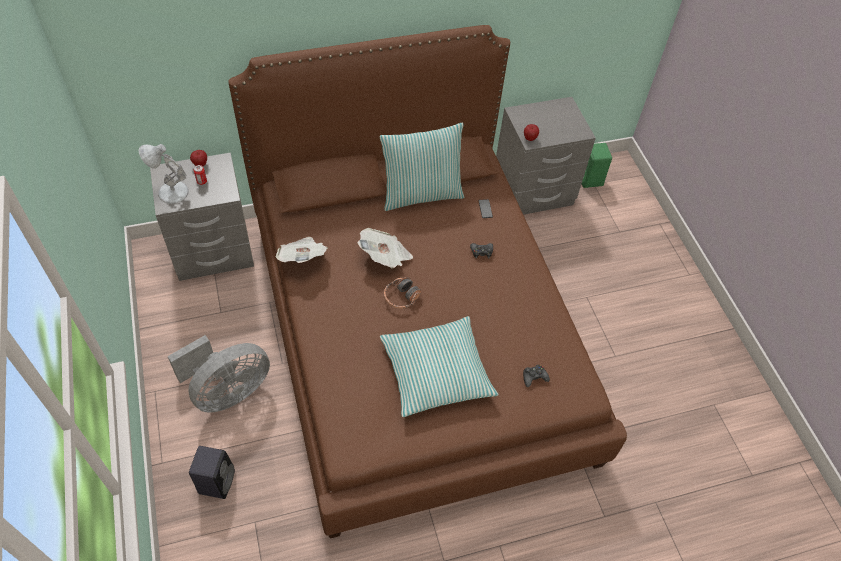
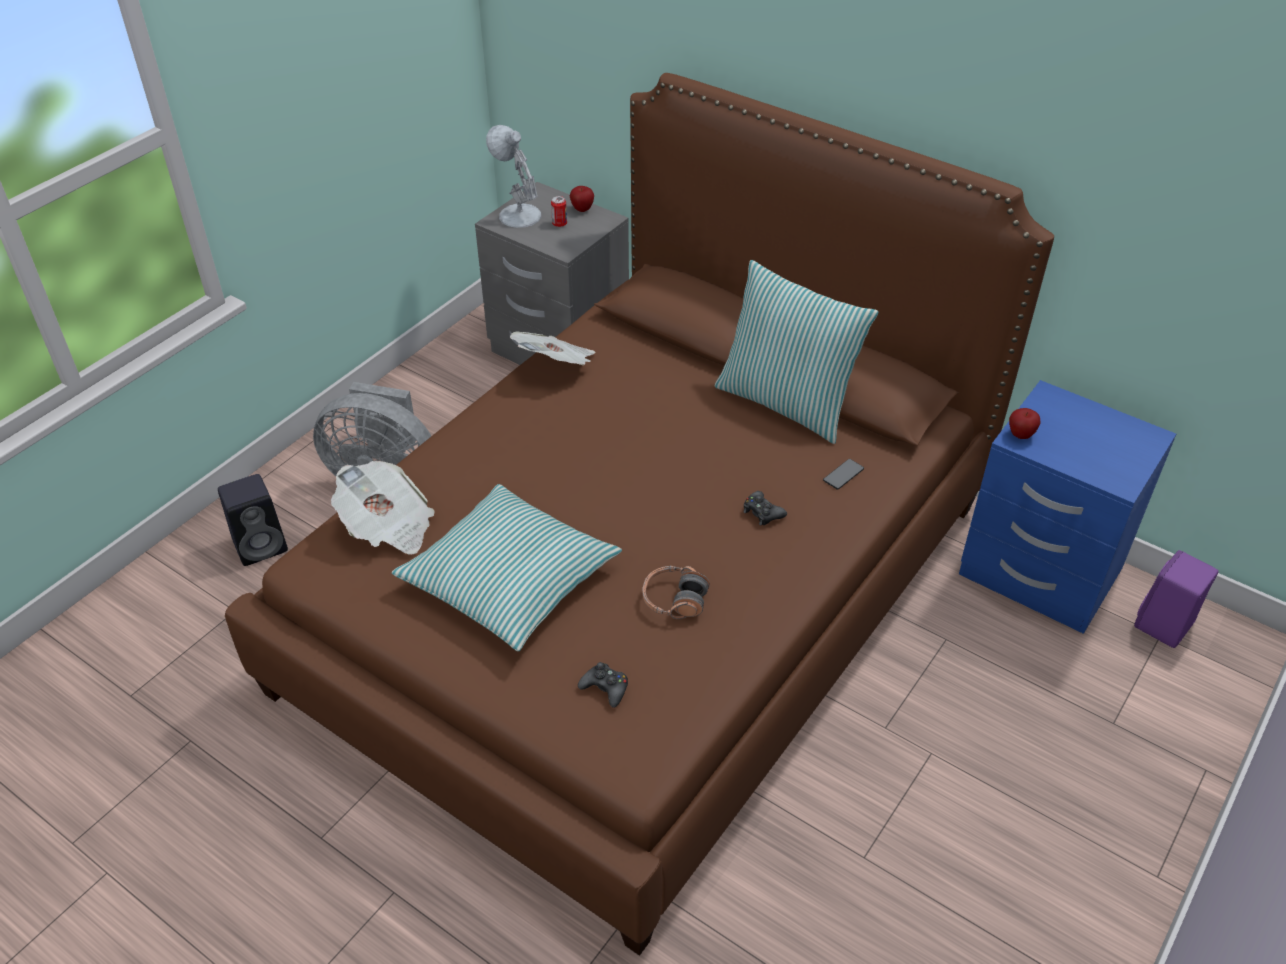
camera: 55 degrees right, 10 degrees down
(385, 257) = (641, 429): newspaper -> newspaper (388, 526)
(401, 297) = (592, 479): headphones -> headphones (674, 600)
(533, 193) = (1039, 573): grey nightstand -> blue nightstand
(590, 179) = (1163, 626): green speaker -> purple speaker

